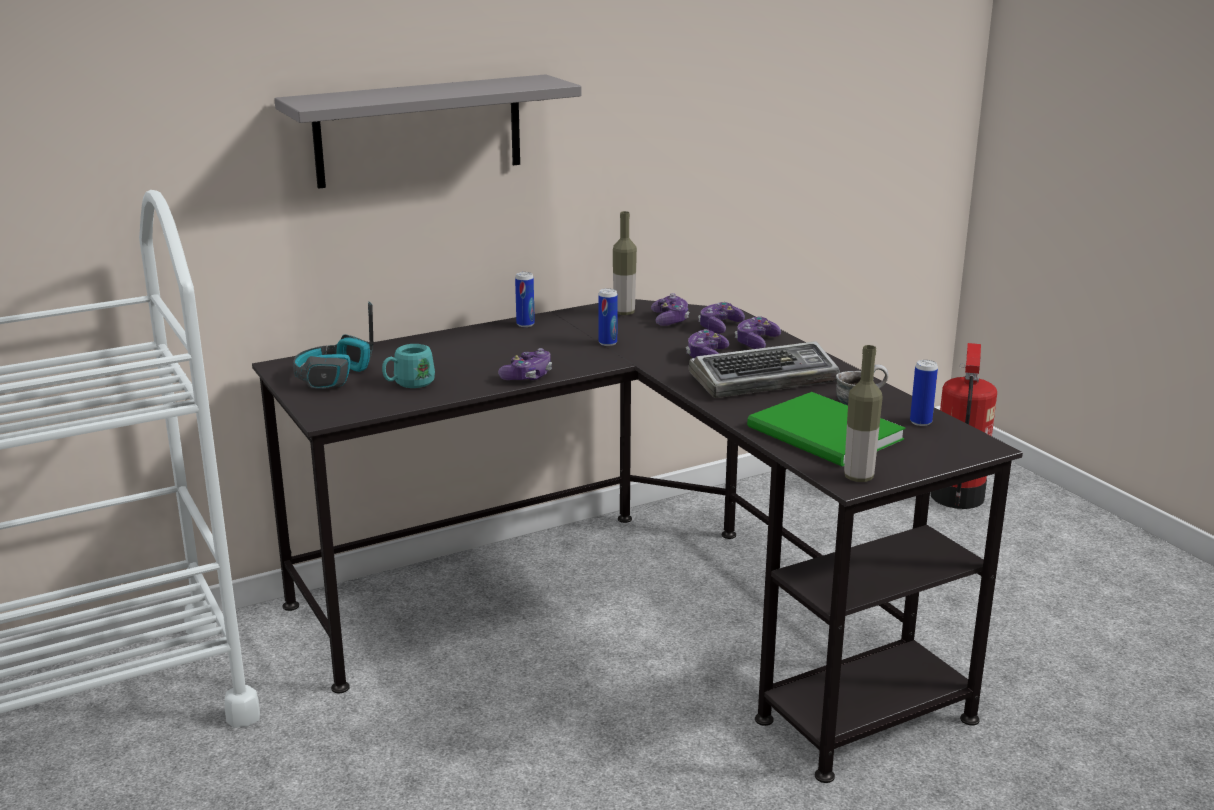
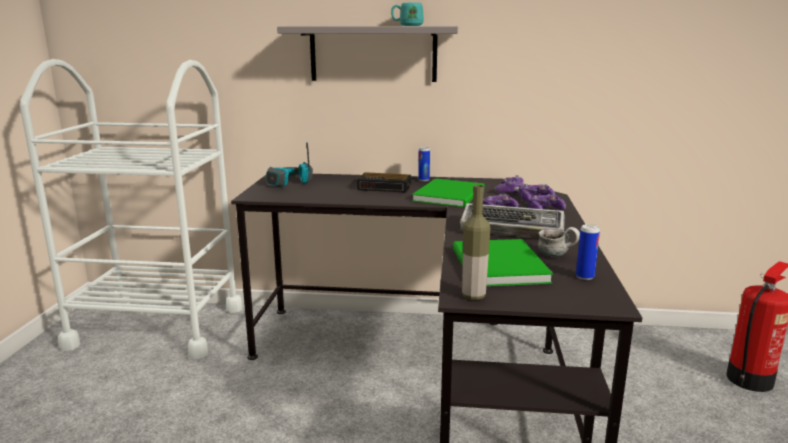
camera: 35 degrees right, 5 degrees down
(408, 384) = (314, 192): turquoise mug -> turquoise mug (407, 25)
(496, 350) = (386, 187): none -> alarm clock
(527, 376) = (378, 200): game controller -> none
(607, 343) = (451, 195): can -> green book
(624, 313) = (489, 184): bottle -> none

